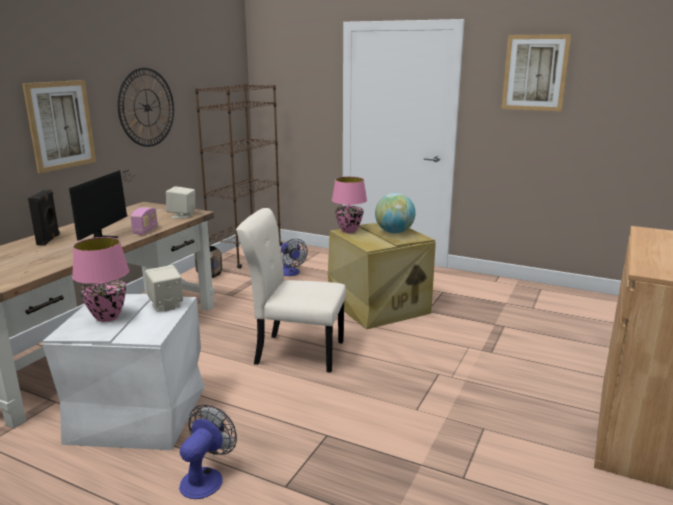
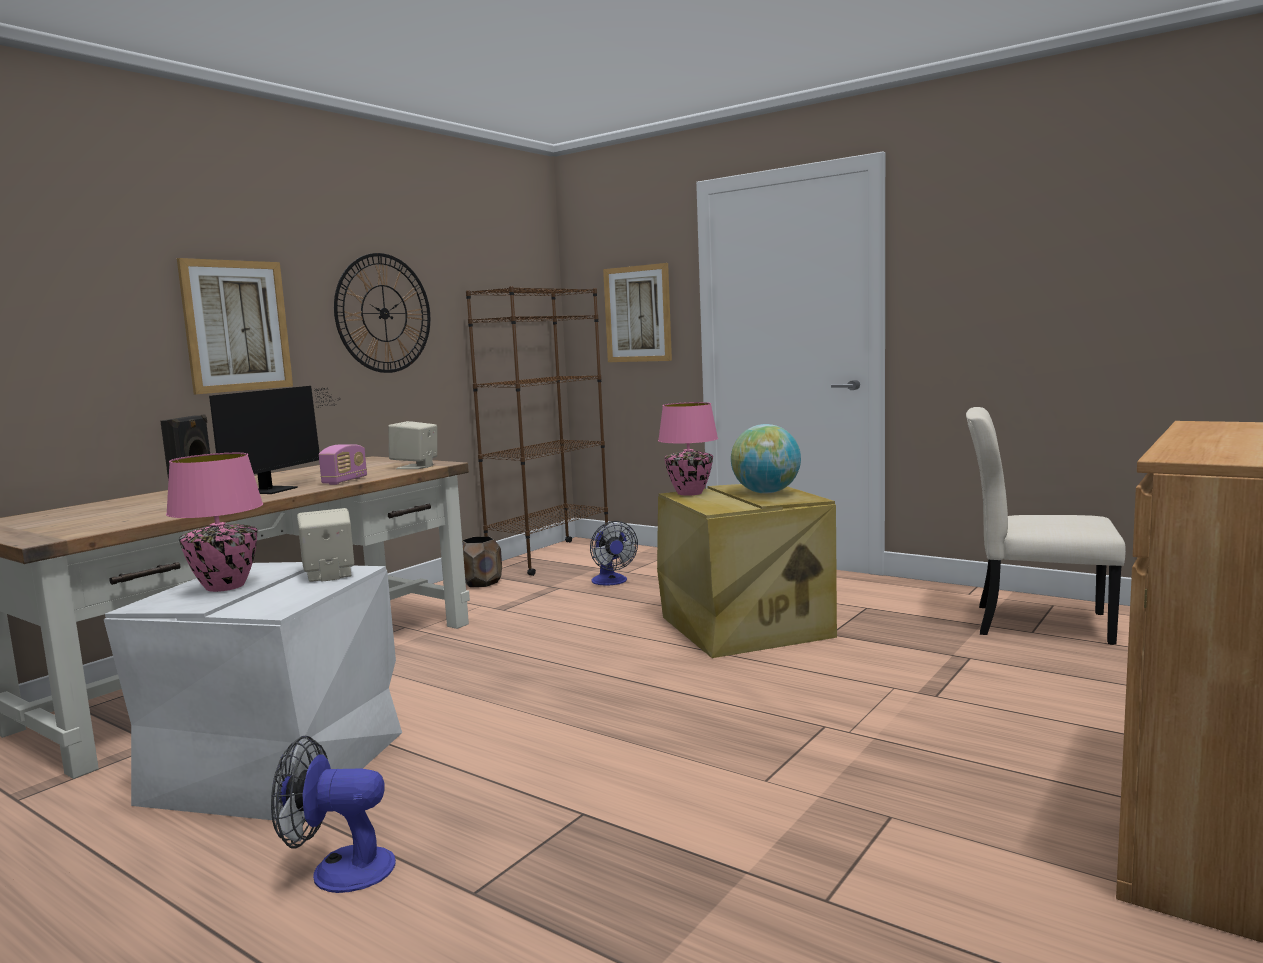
camera: 10 degrees right, 10 degrees down
(206, 477) = (339, 869): fan -> fan turned 120 degrees counterclockwise
(296, 352) = (577, 687): beige chair -> beige chair (1035, 623)
(535, 73) = (1010, 223): picture -> picture (637, 314)

